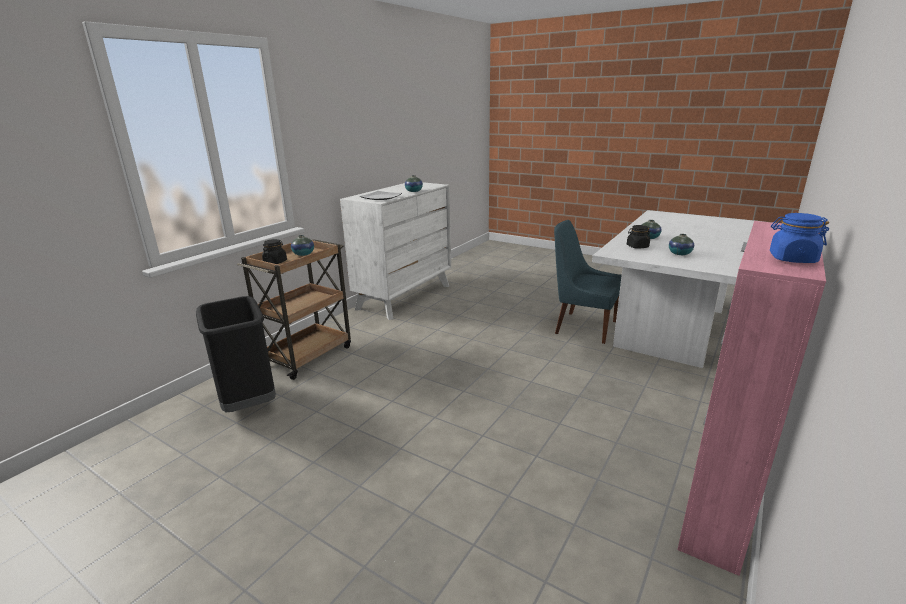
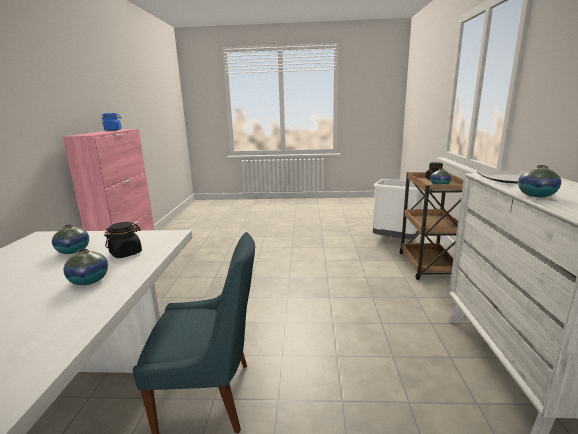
camera: 150 degrees right, 5 degrees down
(247, 402) = (395, 240): black trash can -> white trash can

